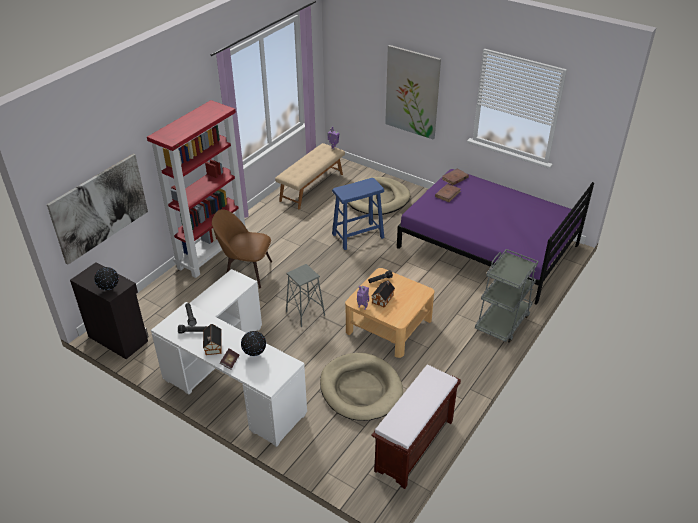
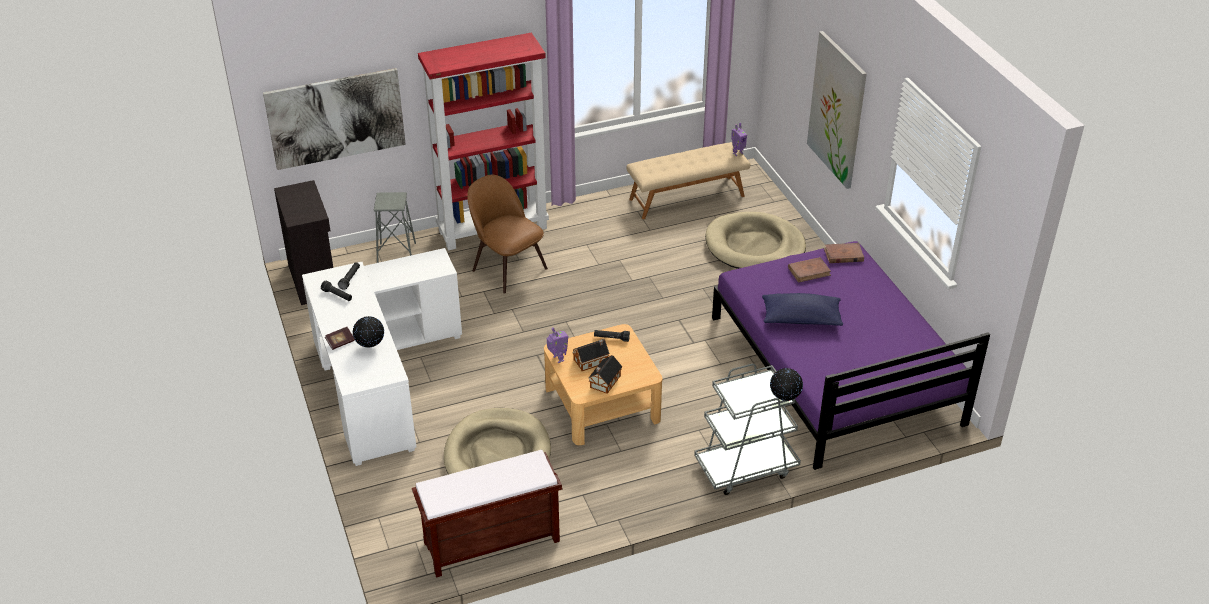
camera: 35 degrees right, 0 degrees up
(109, 289) = (298, 214): globe -> globe (784, 399)
(213, 346) = (340, 319): toy house -> toy house (604, 382)
(305, 313) = (524, 344): grey stool -> grey stool (396, 254)
(358, 236) = (680, 282): blue stool -> none
(472, 221) = (801, 319): none -> blue pillow

